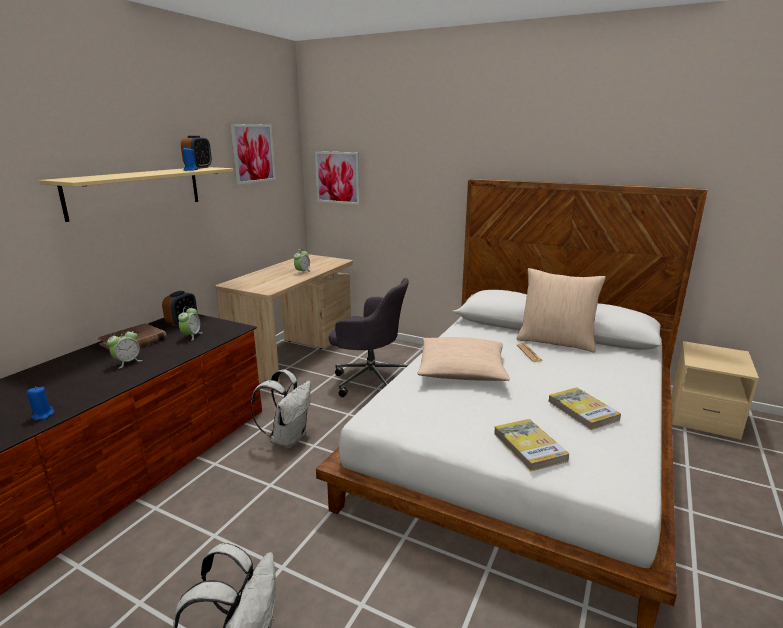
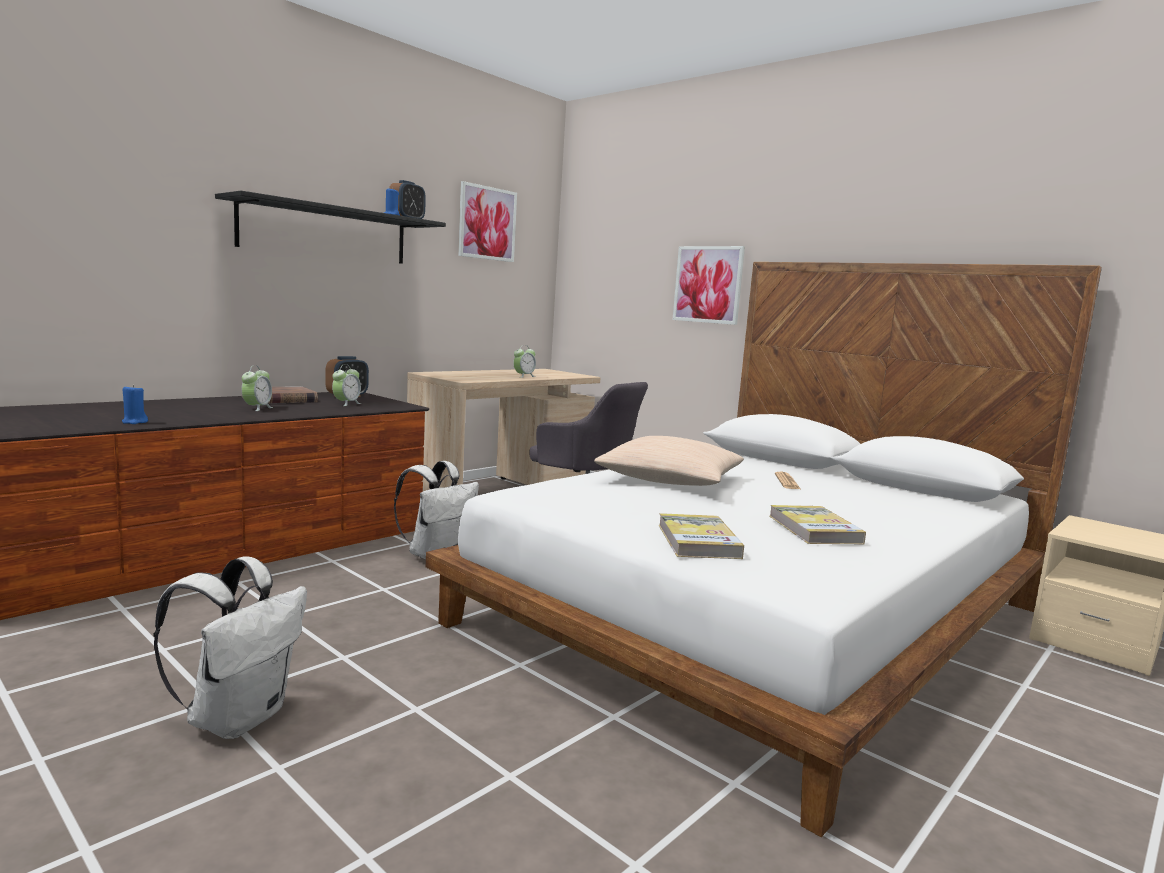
camera: 15 degrees right, 10 degrees down
(127, 362) = (257, 408): alarm clock -> alarm clock turned 45 degrees counterclockwise
(136, 191) = (325, 233): beige shelf -> black shelf
(338, 177) = (596, 268): picture -> picture (708, 284)
(556, 341) = (841, 480): beige pillow -> none

